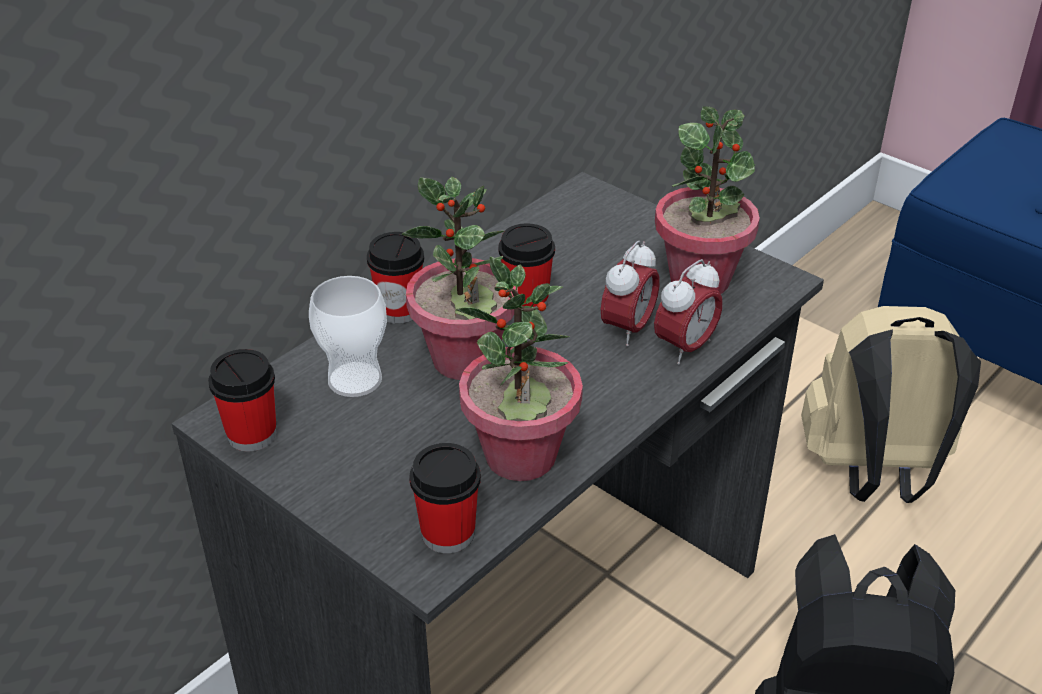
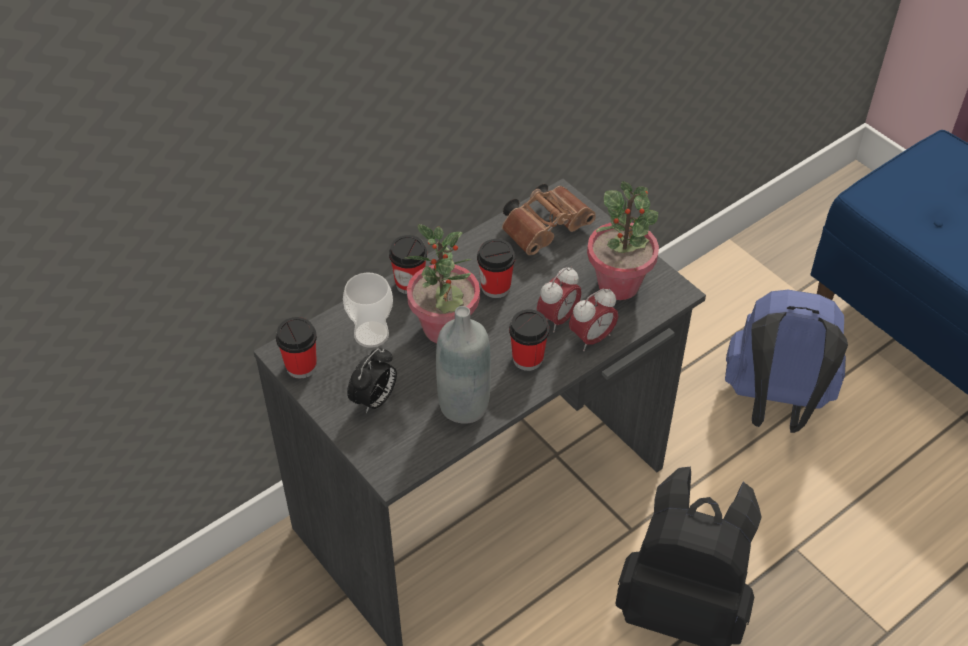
camera: 10 degrees right, 10 degrees up
(378, 467) = (374, 400): none -> alarm clock
(448, 533) = (408, 452): cup -> cup (527, 359)
(520, 457) = (464, 405): potted plant -> grey bottle
(579, 227) = (547, 229): none -> brown binoculars
(873, 475) = (775, 405): beige backpack -> blue backpack

